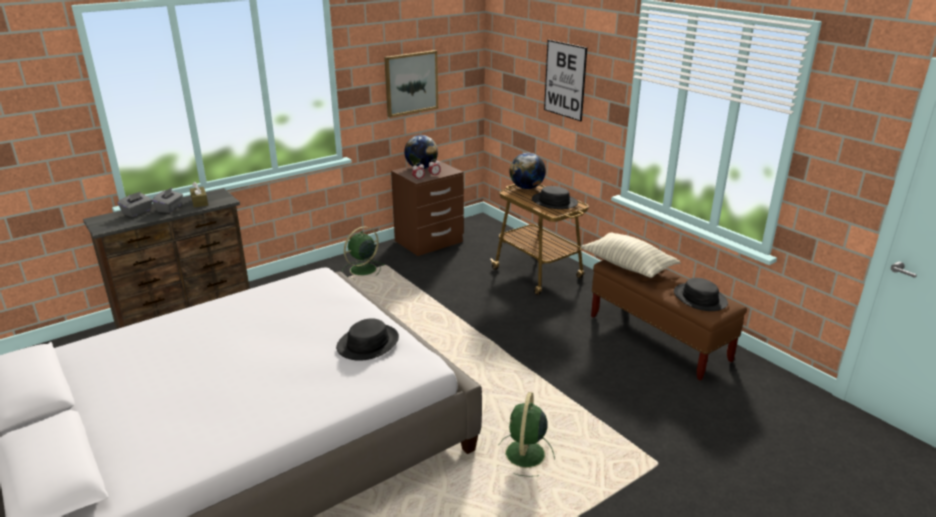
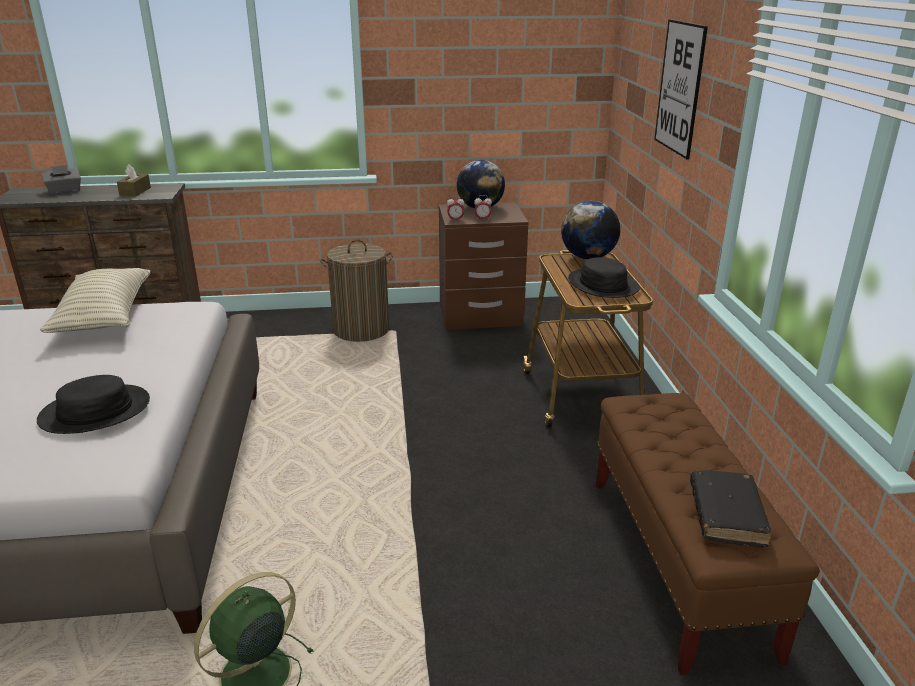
camera: 30 degrees right, 0 degrees up
(170, 208) = (98, 192): grey tissue box -> none
(362, 270) = (361, 330): green fan -> laundry basket
(411, 83) = (481, 83): picture -> none
(627, 265) = (654, 416): pillow -> pillow (104, 317)
(699, 298) = (726, 515): black hat -> black book

